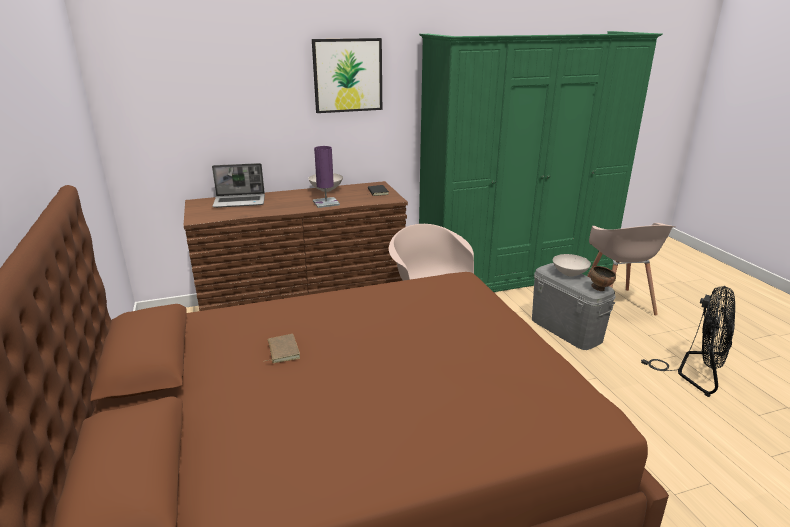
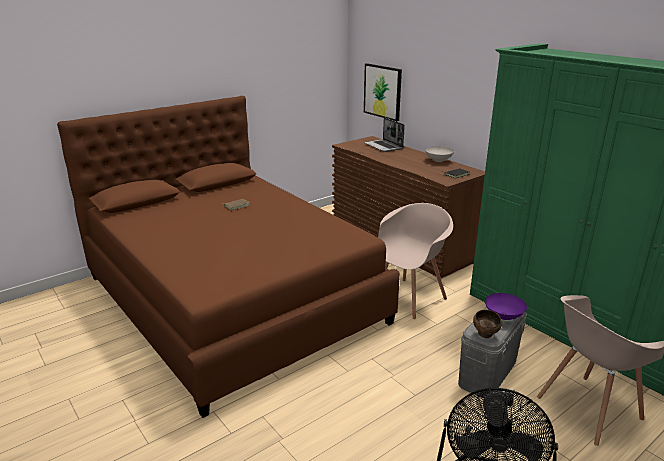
camera: 70 degrees right, 0 degrees up
(326, 203) = (410, 165): purple table lamp -> none
(347, 75) = (478, 72): picture -> picture (382, 91)
(570, 274) = (503, 316): white bowl -> purple bowl

